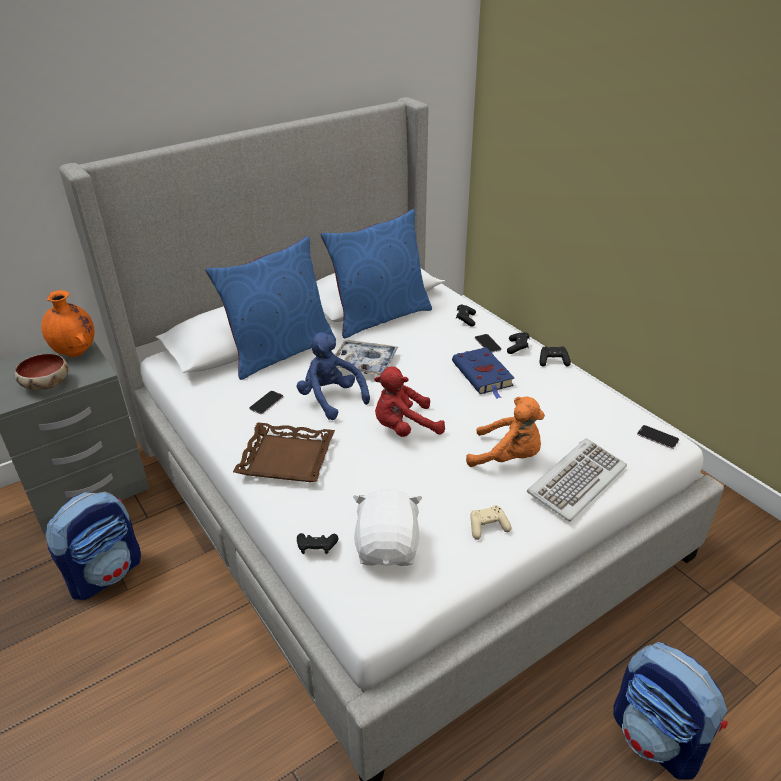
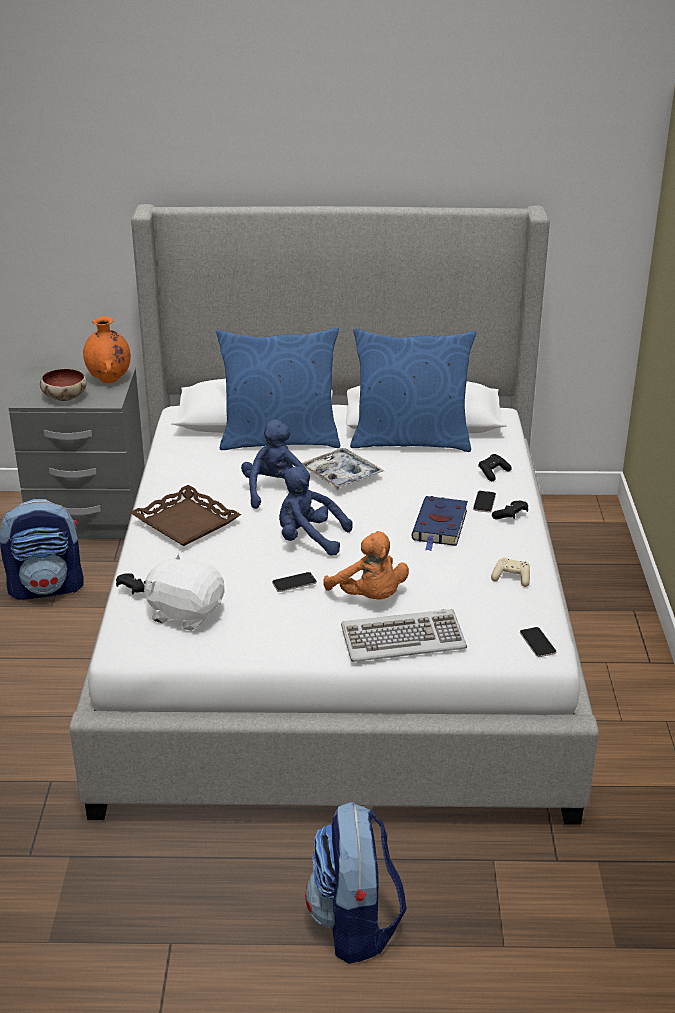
camera: 35 degrees right, 5 degrees down
(266, 403) = (220, 476): phone -> phone (294, 583)
(388, 547) = (185, 613): white plush toy -> white plush toy turned 105 degrees counterclockwise
(404, 428) = (309, 539): red plush toy -> blue plush toy
(487, 527) = (280, 635): beige game controller -> beige game controller (511, 578)
(553, 361) = (529, 542): black game controller -> none

